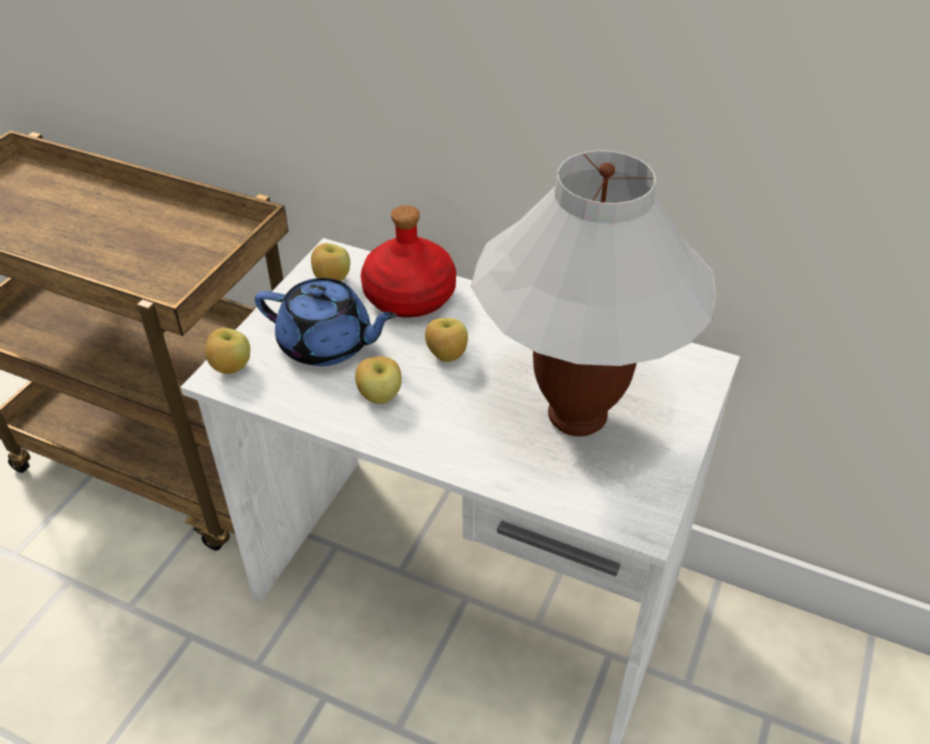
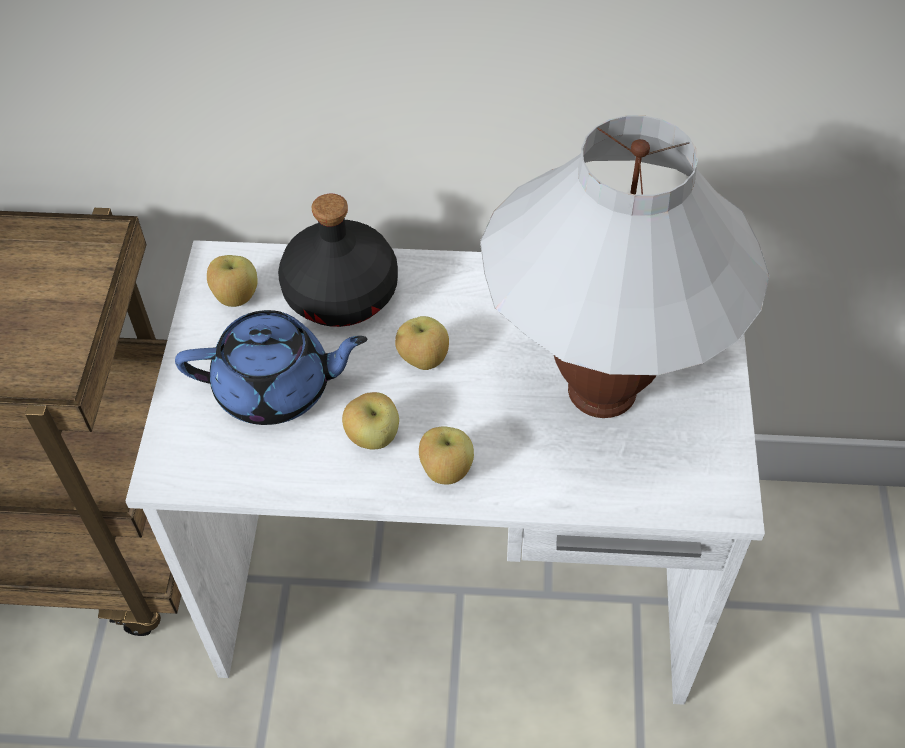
camera: 20 degrees left, 10 degrees up
(231, 368) = (175, 455): apple -> apple (445, 471)
(410, 297) = (342, 293): red bottle -> black bottle

